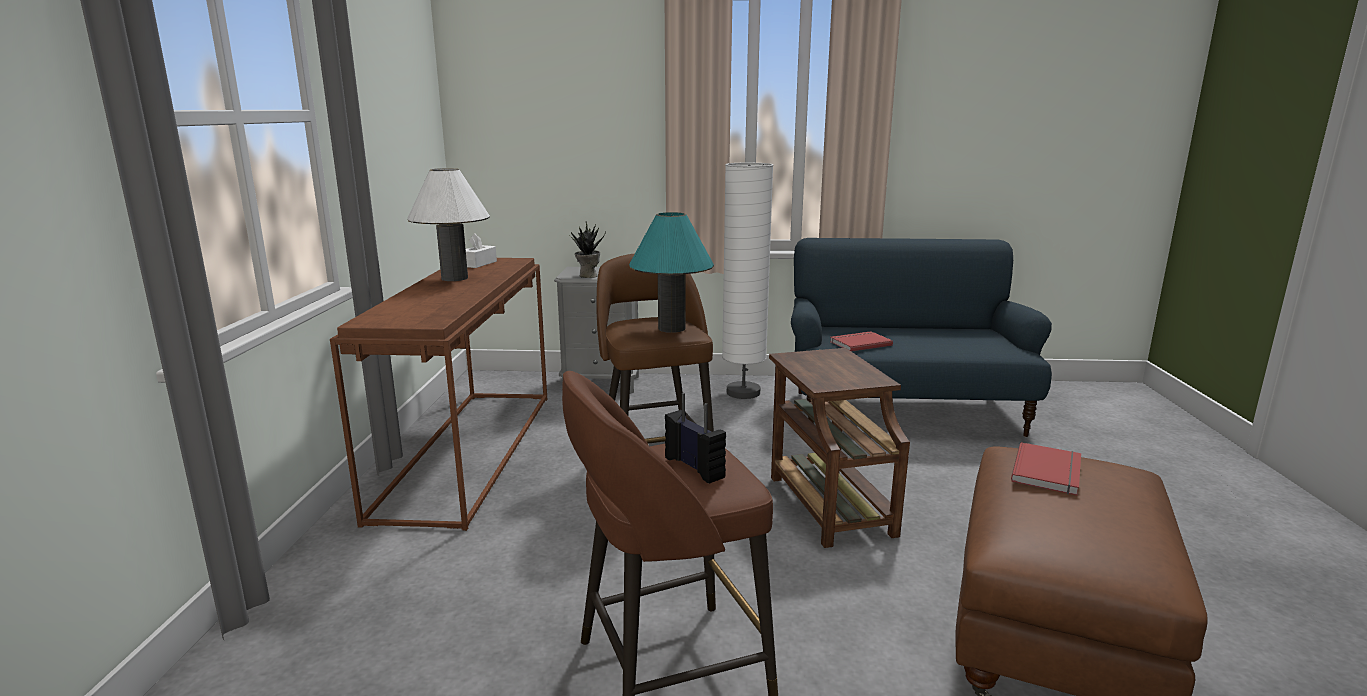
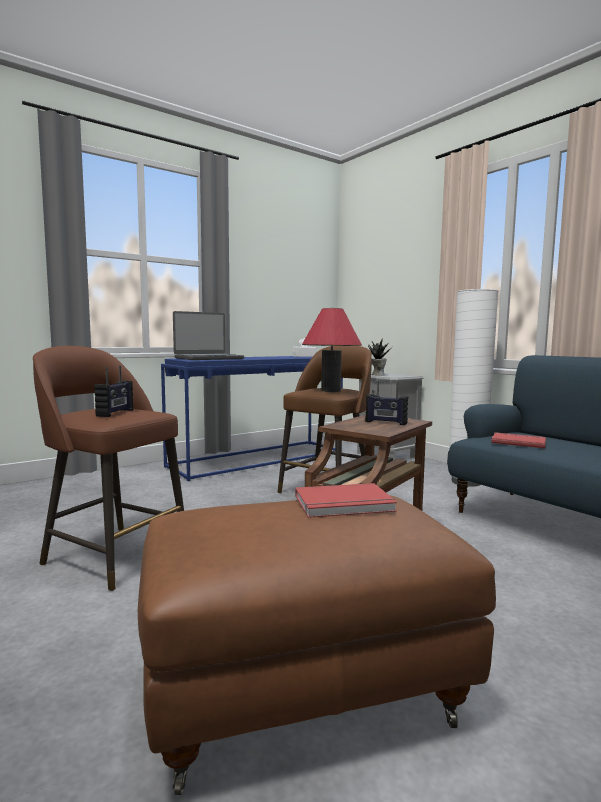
camera: 50 degrees right, 10 degrees down
(413, 309) = (208, 358): none -> laptop
(454, 278) = (270, 357): white table lamp -> none
(468, 451) = (258, 459): brown console table -> blue console table
(671, 328) = (331, 391): turquoise table lamp -> red table lamp
(832, 364) = (386, 422): none -> radio

